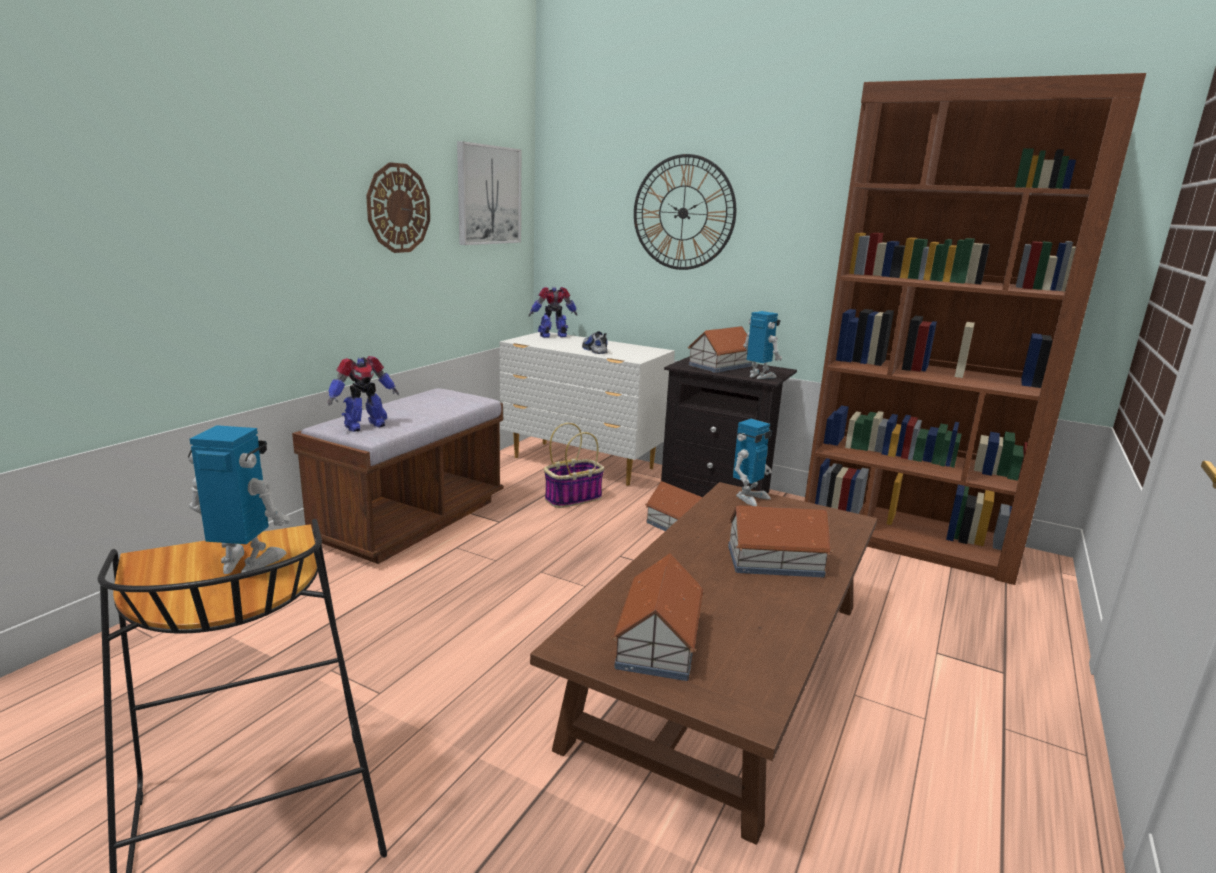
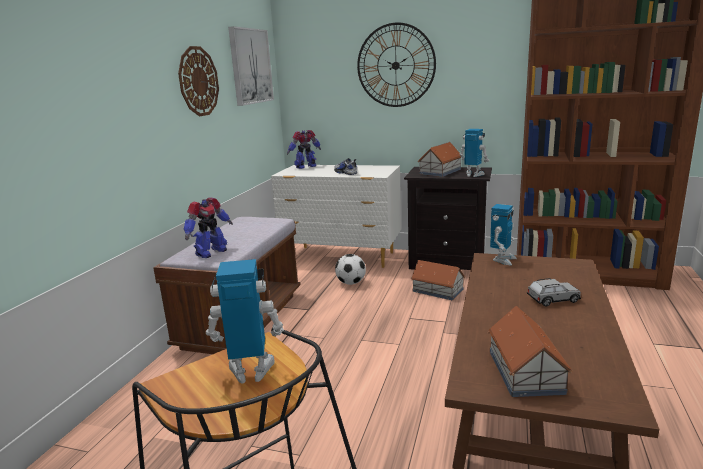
camera: 10 degrees left, 0 degrees up
(573, 498) = (351, 283): basket -> football
(773, 560) = (553, 300): toy house -> grey toy car

